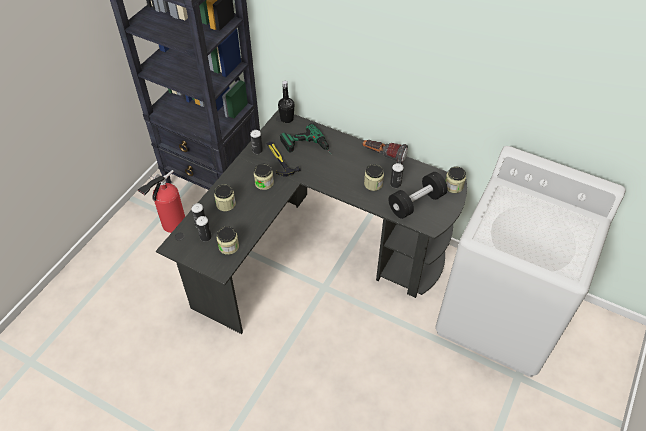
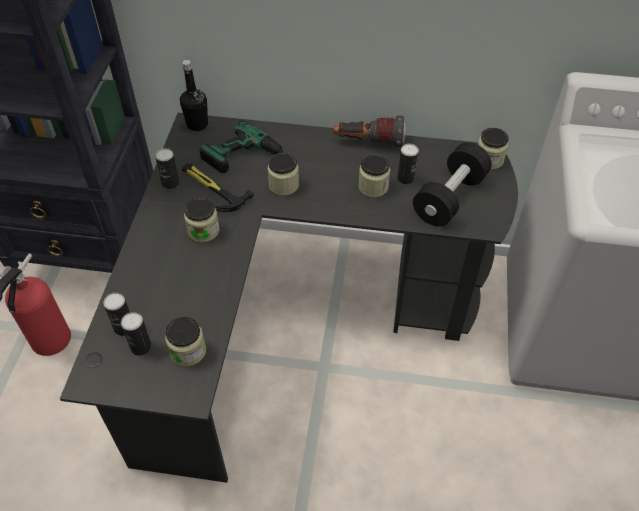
camera: 20 degrees left, 0 degrees up
(226, 204) = (153, 282): jar -> jar (283, 185)

